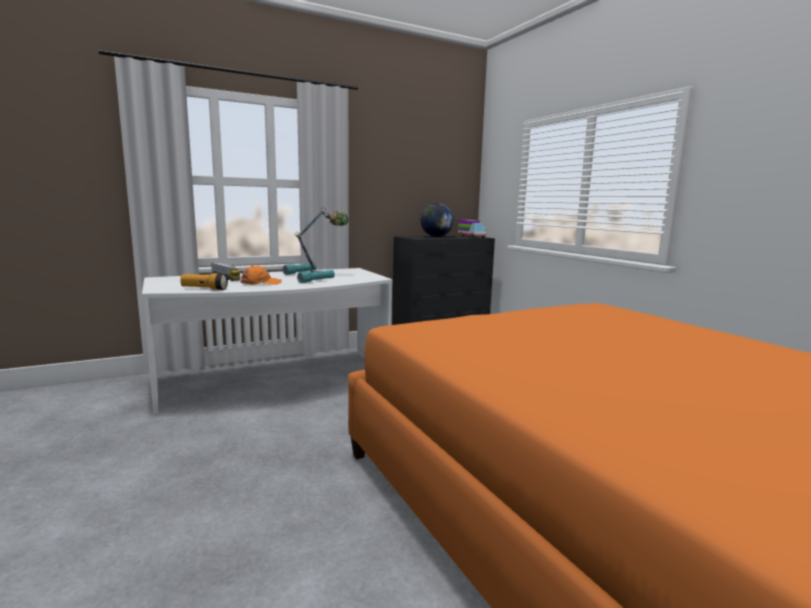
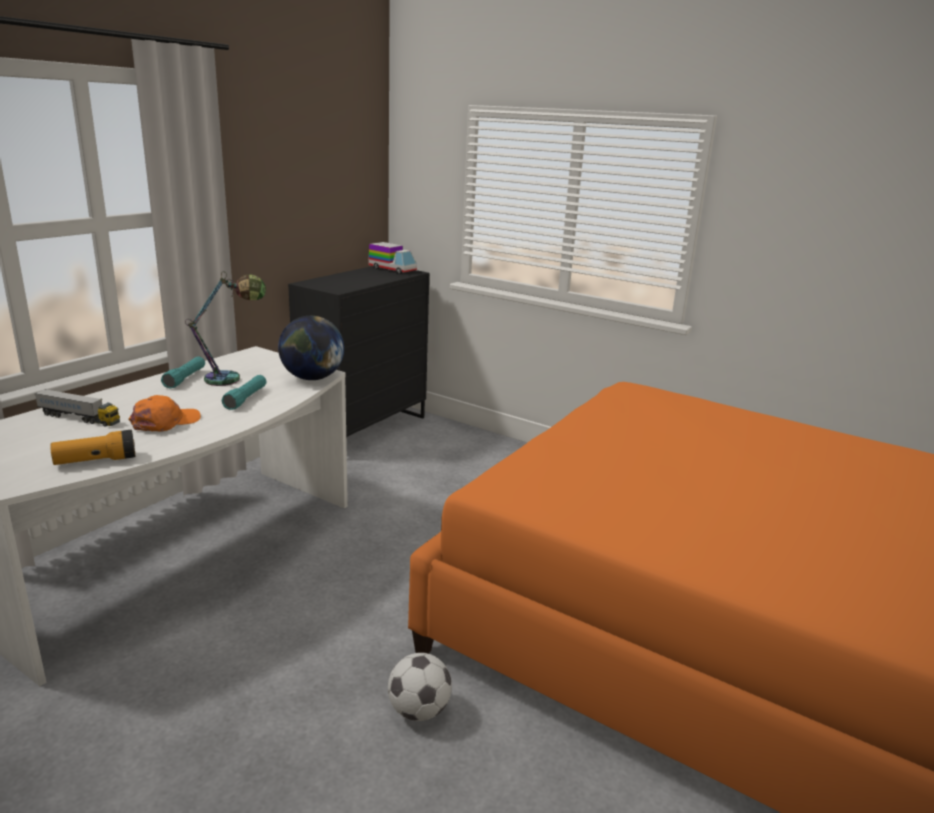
camera: 30 degrees left, 10 degrees up
(322, 485) = (419, 710): none -> football
(436, 236) = (350, 277): globe -> globe (312, 378)

